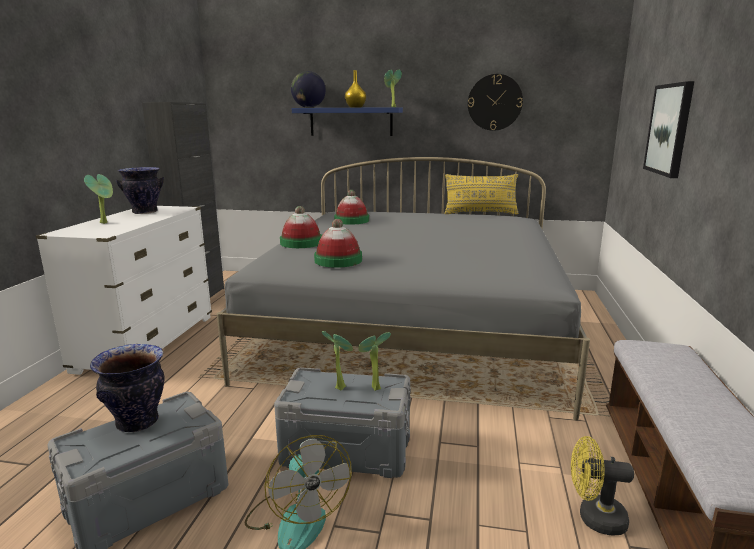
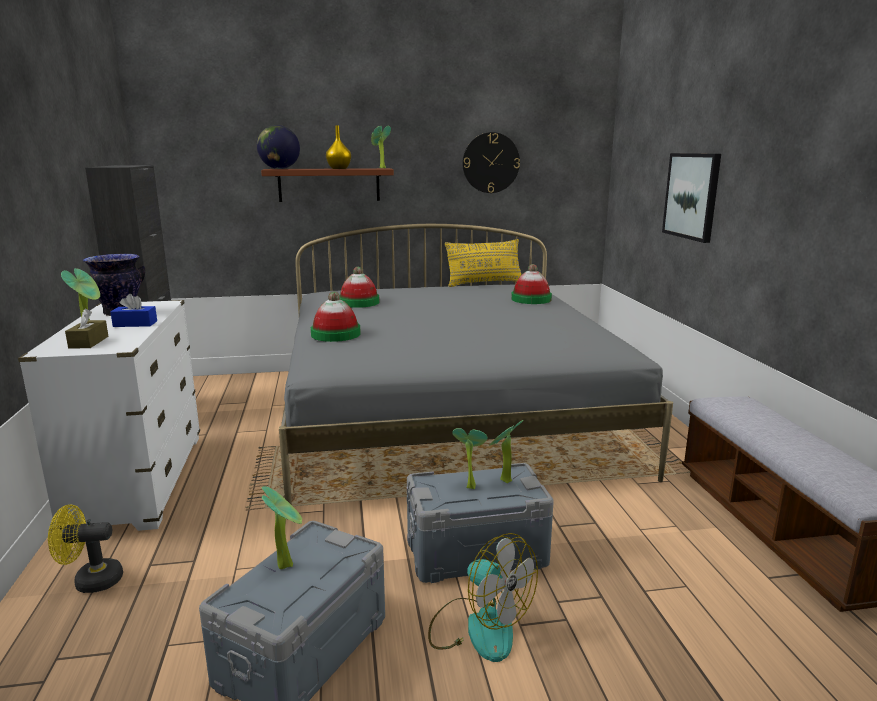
camera: 20 degrees left, 0 degrees up
(92, 229) = (89, 342): none -> brown tissue box
(138, 422) = (287, 564): vase -> potted plant
(141, 220) = (135, 324): none -> blue tissue box
(338, 260) = (405, 350): hat -> hat (531, 299)
(351, 121) = (329, 185): blue shelf -> brown shelf
(594, 518) = (729, 562): yellow fan -> yellow fan (91, 581)

